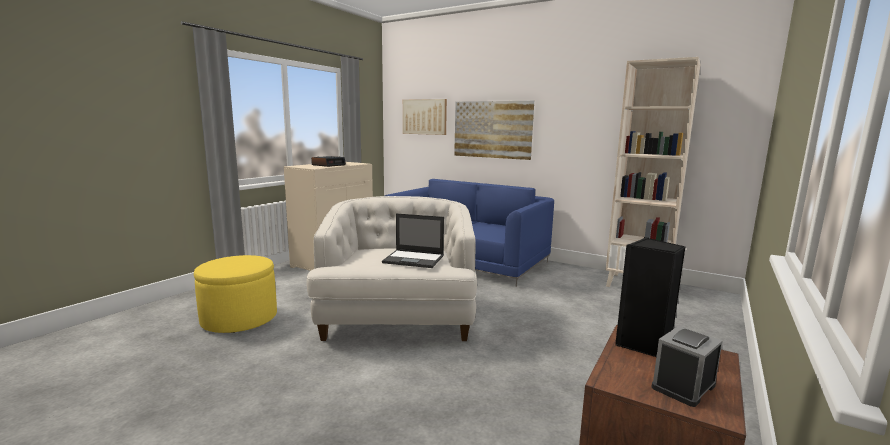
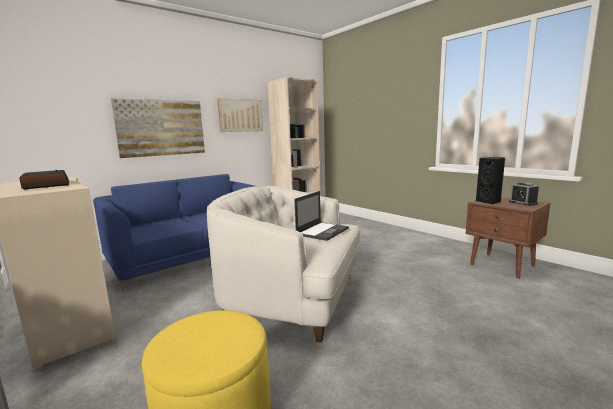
camera: 70 degrees left, 0 degrees up
(424, 117) = (61, 115): picture -> picture (240, 115)

